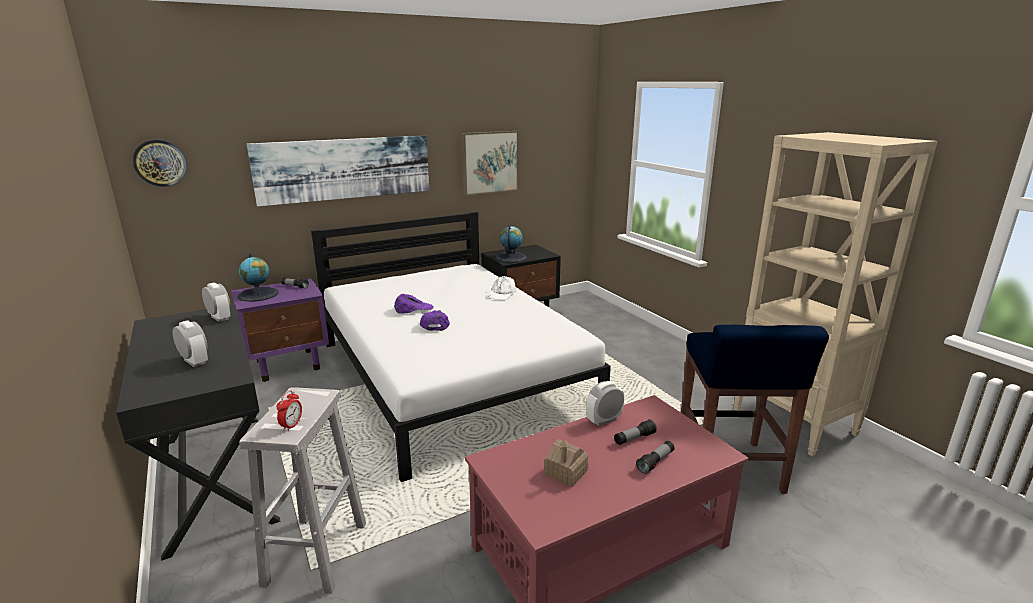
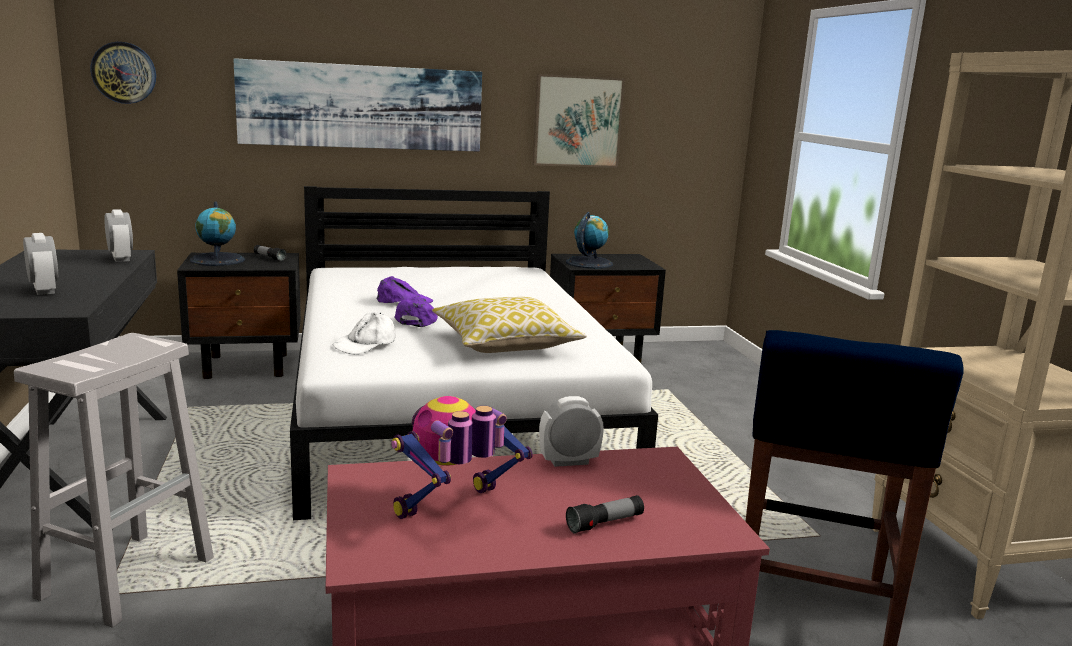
camera: 15 degrees right, 5 degrees down
(289, 364) = (248, 365): purple nightstand -> black nightstand
(291, 425) = (90, 366): alarm clock -> none
(502, 293) = (543, 301): white cap -> white cap (366, 344)
(505, 335) = (506, 344): none -> pillow
(566, 472) = (454, 509): toy house -> toy robot
(634, 438) = (596, 490): flashlight -> none

